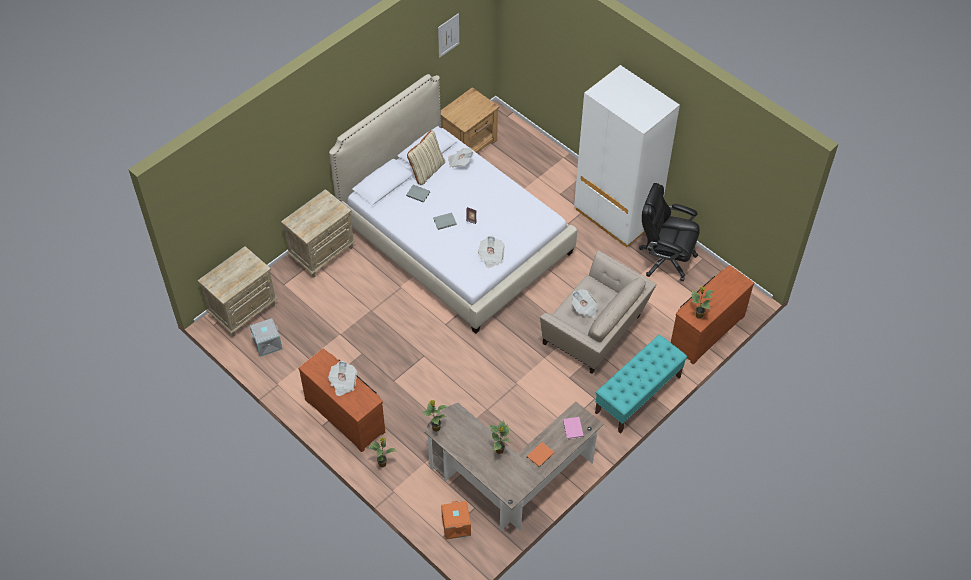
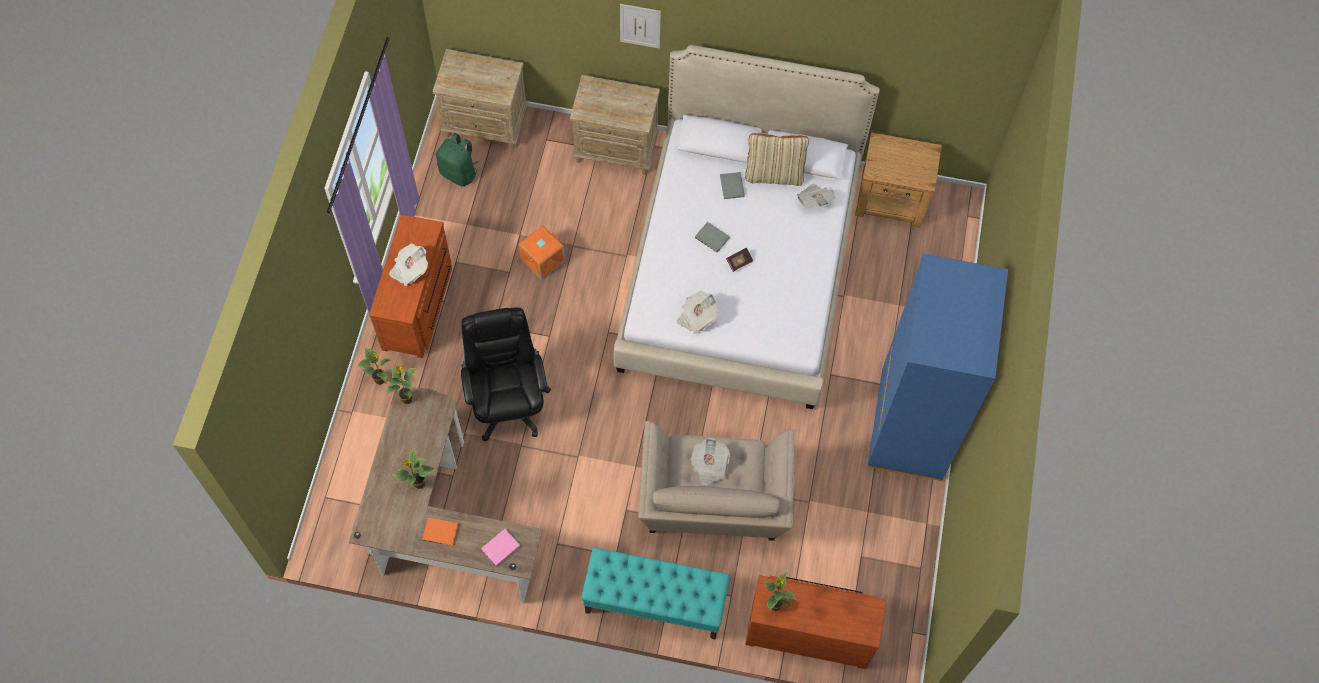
camera: 55 degrees right, 10 degrees up
(267, 343) = (459, 173): grey storage box -> green backpack
(448, 35) = (924, 56): picture -> picture (640, 25)
(455, 526) = (347, 502): orange storage box -> orange storage box (542, 259)
(616, 215) = (910, 427): white wardrobe -> blue wardrobe
(665, 258) = (886, 522): black office chair -> black office chair (508, 402)

